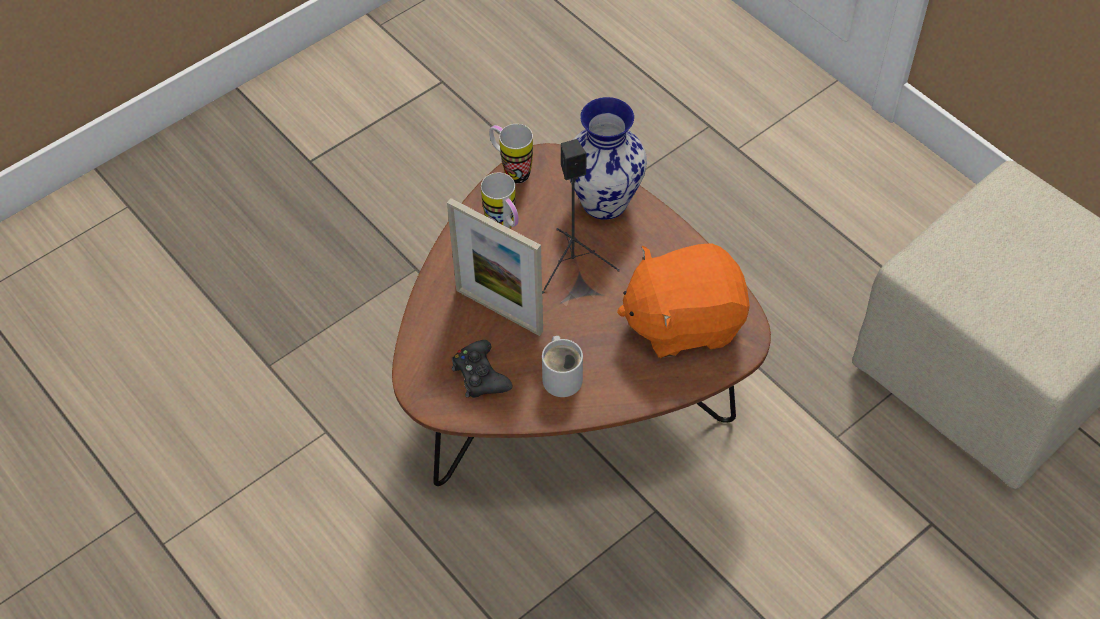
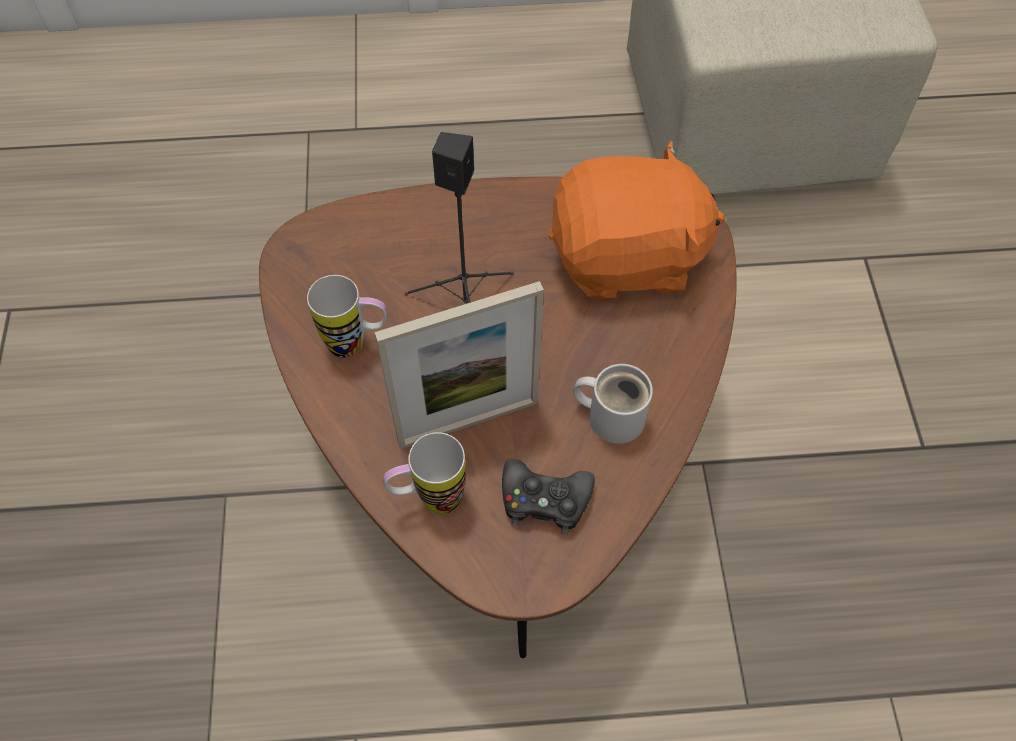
camera: 55 degrees left, 5 degrees up
(511, 170) = (281, 286): mug -> mug (429, 500)
(605, 201) = (409, 227): vase -> none
(683, 321) = (627, 259): orange plush toy -> orange plush toy turned 120 degrees counterclockwise

